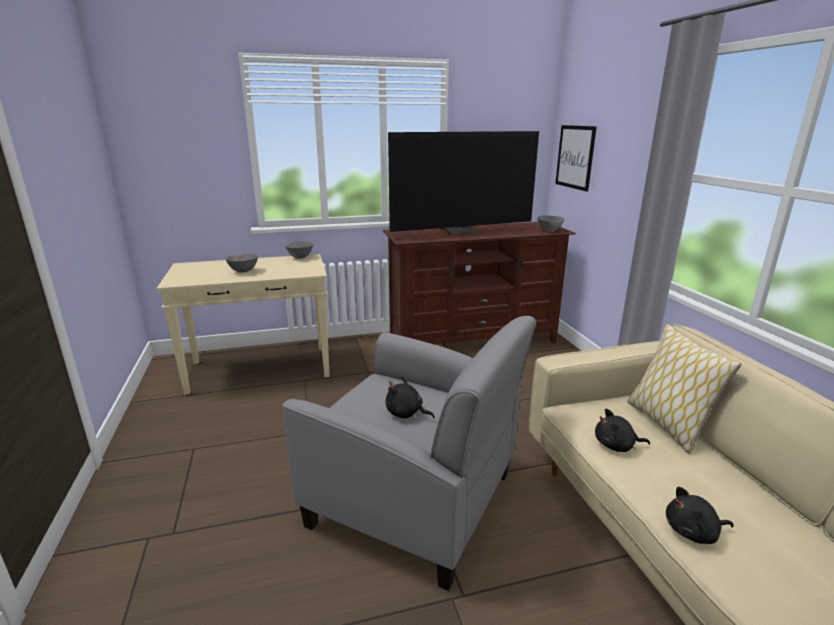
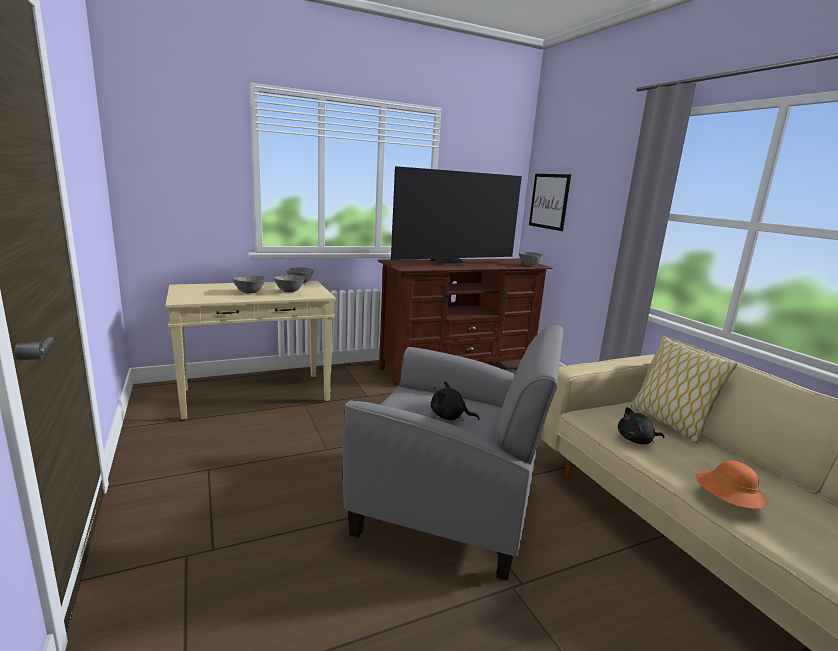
camera: 10 degrees left, 5 degrees down
(283, 269) = (289, 291): none -> grey bowl
(693, 532) = (726, 502): black plush toy -> orange hat

